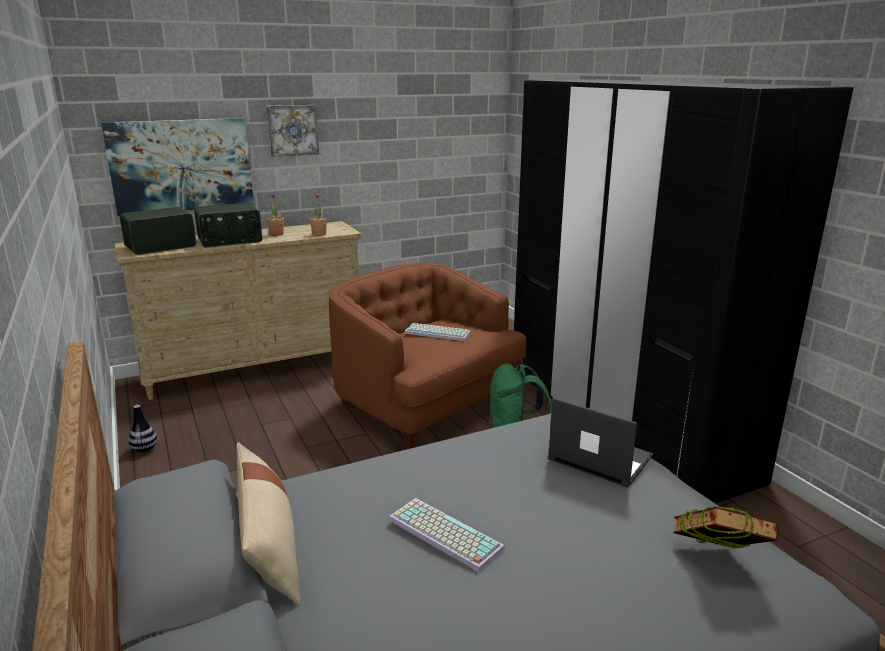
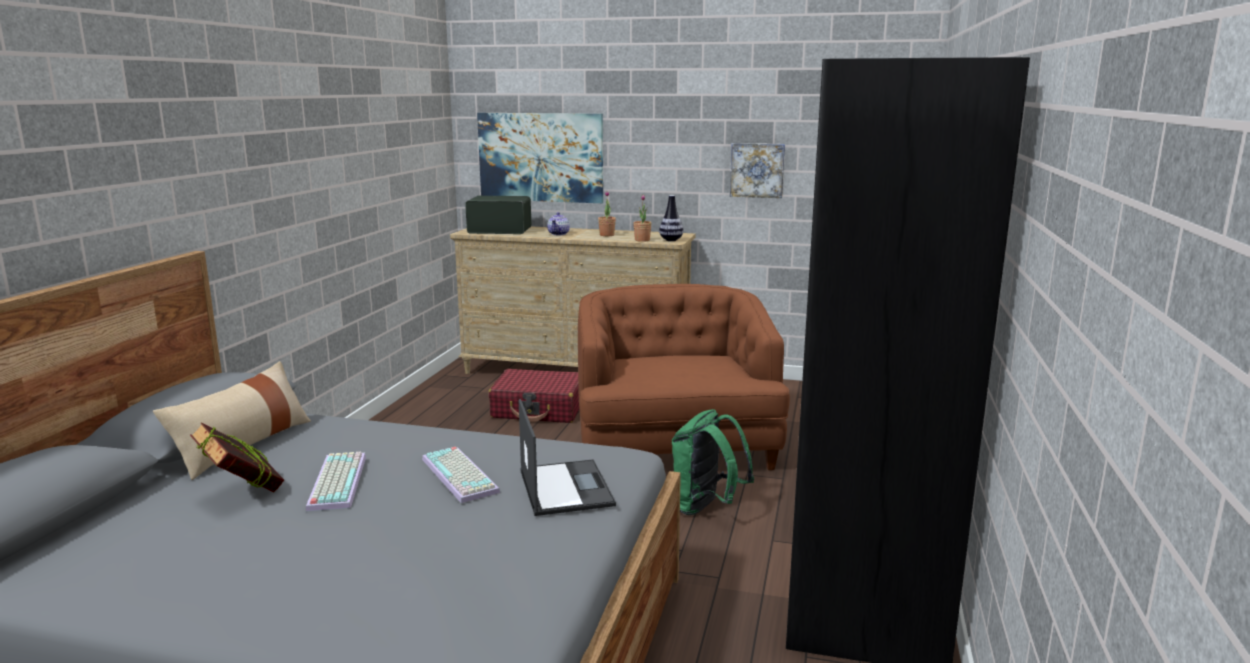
camera: 40 degrees right, 5 degrees down
(144, 449) = (411, 406): vase -> vase (671, 240)
(230, 240) = (559, 234): radio -> teapot
(275, 410) = (539, 409): none -> red suitcase
(292, 130) = (650, 128): picture -> picture (757, 170)
(438, 333) = (686, 363): keyboard -> keyboard (462, 475)
(716, 562) = (471, 593): book -> book (243, 494)

